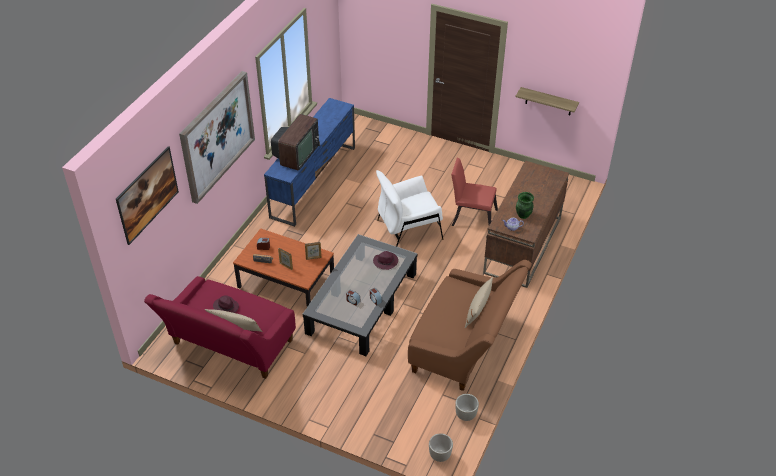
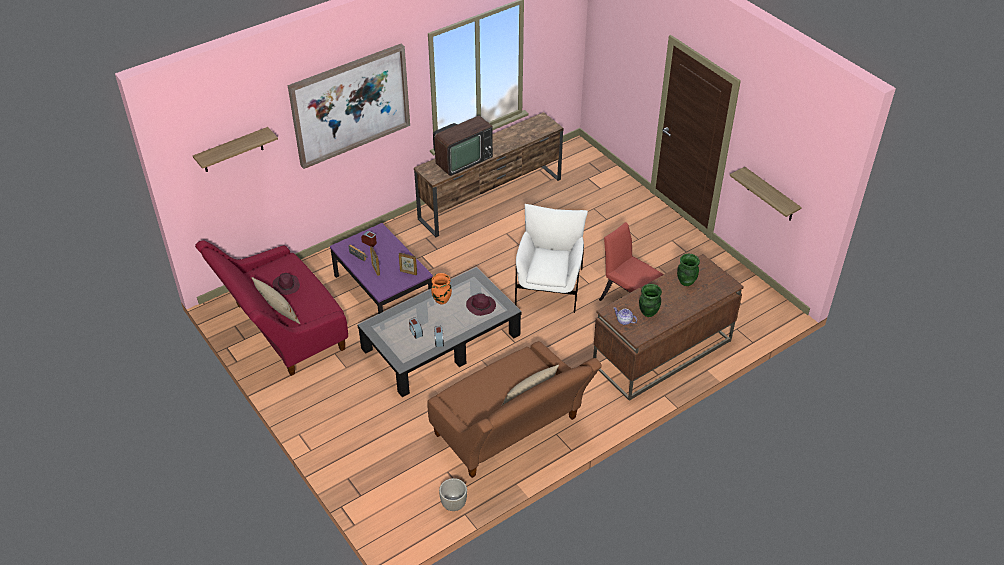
camera: 30 degrees right, 0 degrees up
(150, 206) = (232, 150): picture -> shelf
(285, 282) = (383, 290): brown coffee table -> purple coffee table
(314, 181) = (491, 199): blue tv stand -> brown tv stand
(352, 269) = (441, 300): none -> orange vase
(409, 230) = (549, 286): white armchair -> white armchair turned 90 degrees clockwise
(439, 455) = (394, 532): grey planter -> none
(530, 184) = (686, 281): none -> green vase

